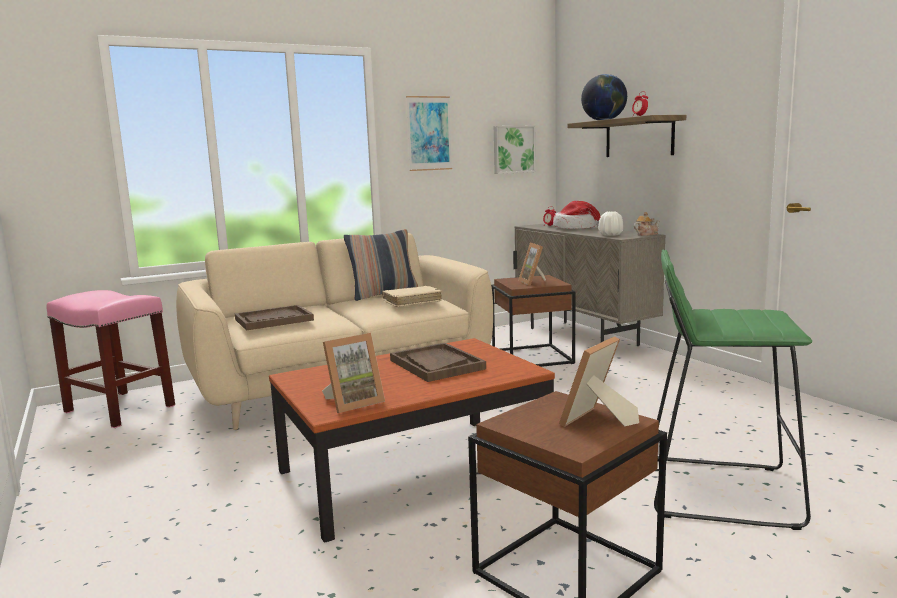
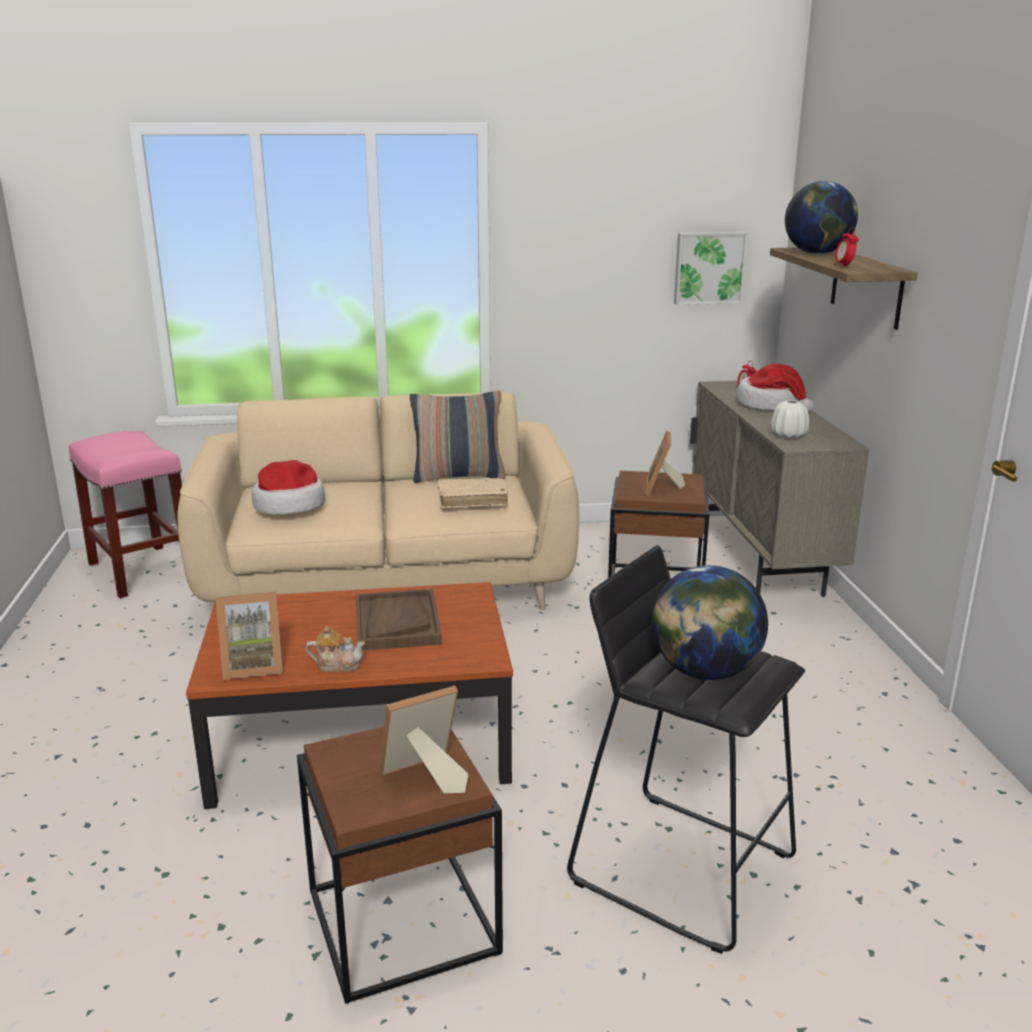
camera: 20 degrees right, 10 degrees up
(273, 320) = (289, 505): brown tray -> hat
(429, 133) = (571, 244): picture -> none
(646, 234) = (840, 443): teapot -> teapot (337, 665)
(718, 490) = (681, 866): green stool -> black stool
(740, 320) = (704, 672): none -> globe

